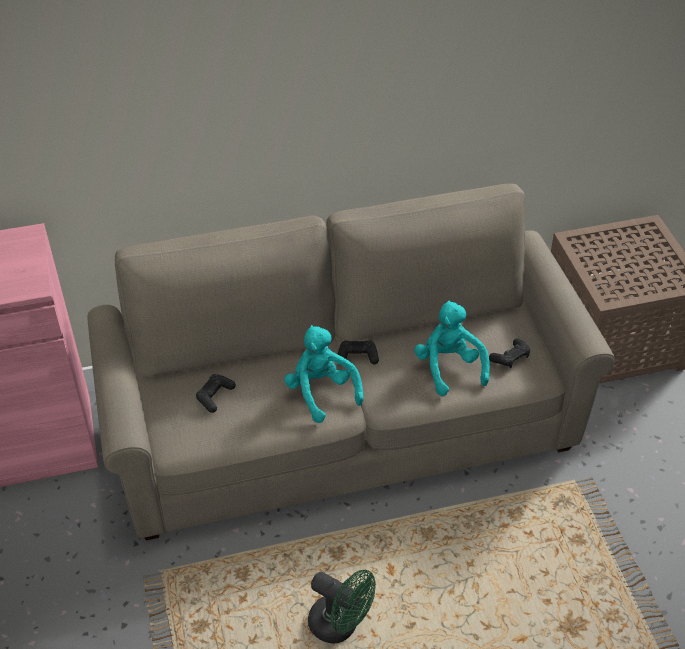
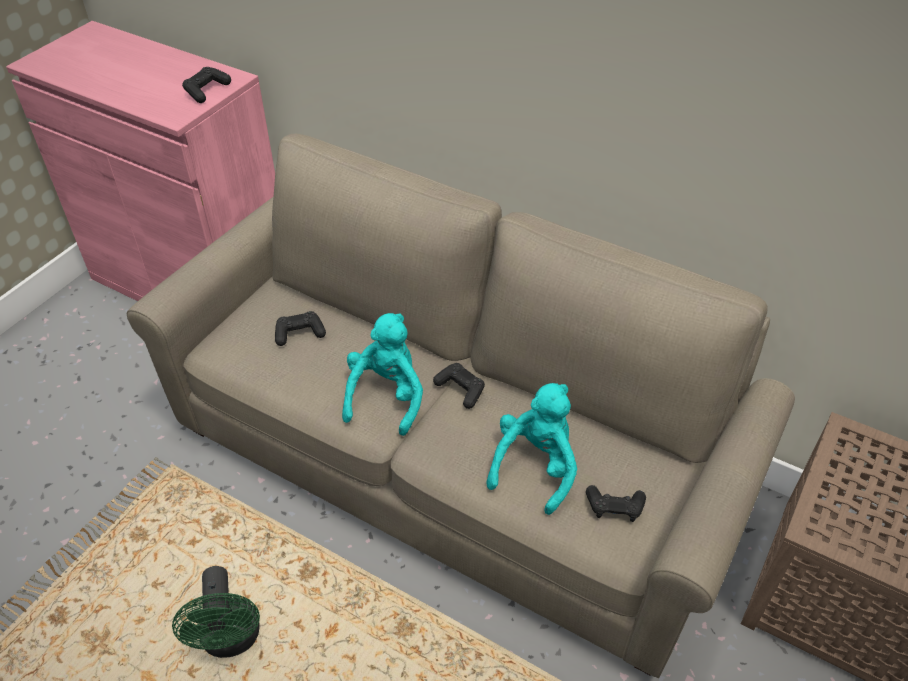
camera: 45 degrees right, 0 degrees up
(24, 255) = (206, 91): none -> black game controller

